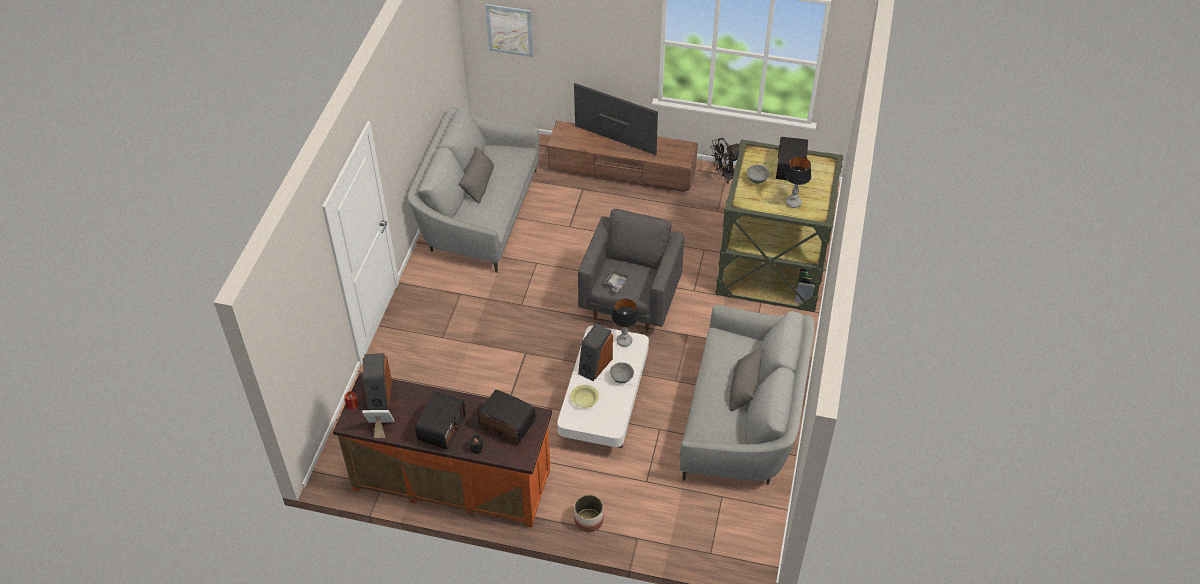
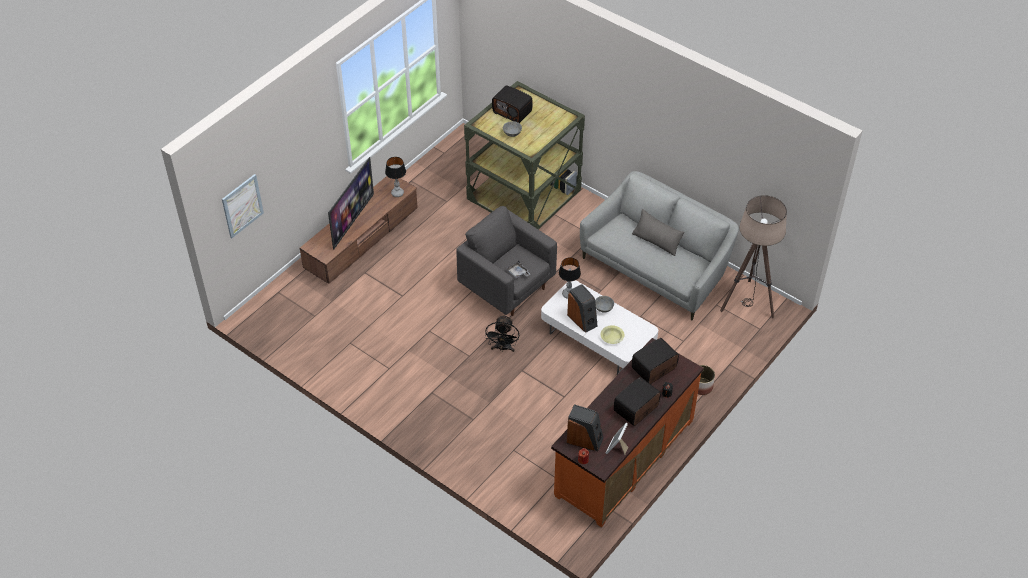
camera: 65 degrees left, 0 degrees up
(441, 428) = (636, 409): radio -> radio turned 90 degrees counterclockwise
(479, 213) = (346, 350): grey sofa -> none
(614, 141) = (352, 221): television -> television turned 150 degrees clockwise
(725, 175) = (411, 181): black fan -> black fan (503, 348)
(744, 528) = (748, 303): none -> floor lamp
(793, 203) = (548, 124): table lamp -> table lamp (397, 193)

